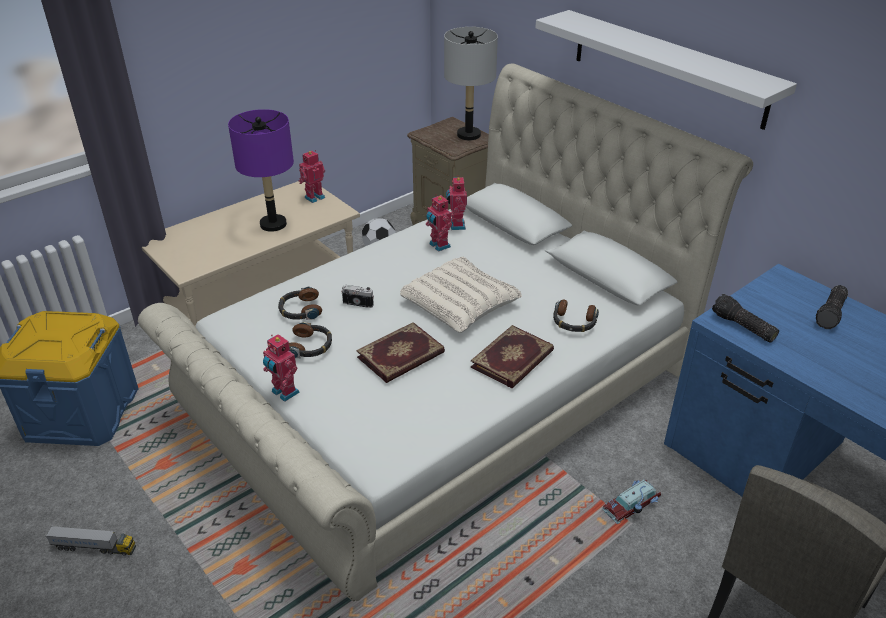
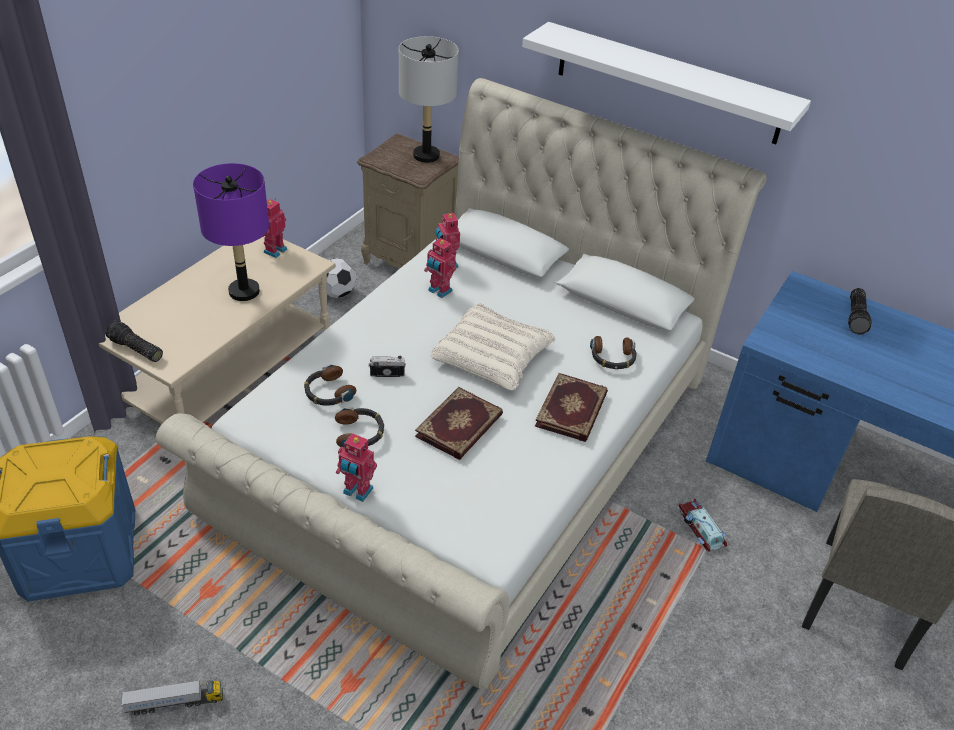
camera: 20 degrees left, 5 degrees up
(632, 505) = (700, 529): toy car -> toy car turned 120 degrees clockwise
(742, 327) = (788, 344): flashlight -> flashlight (135, 349)

